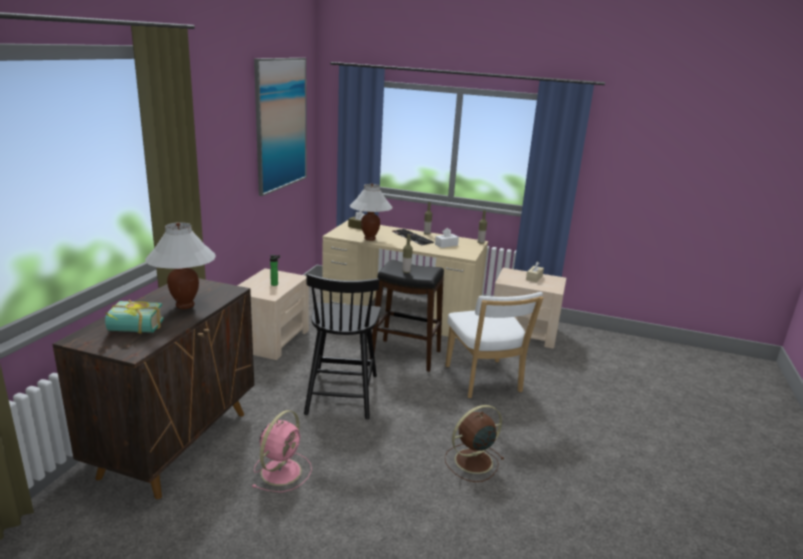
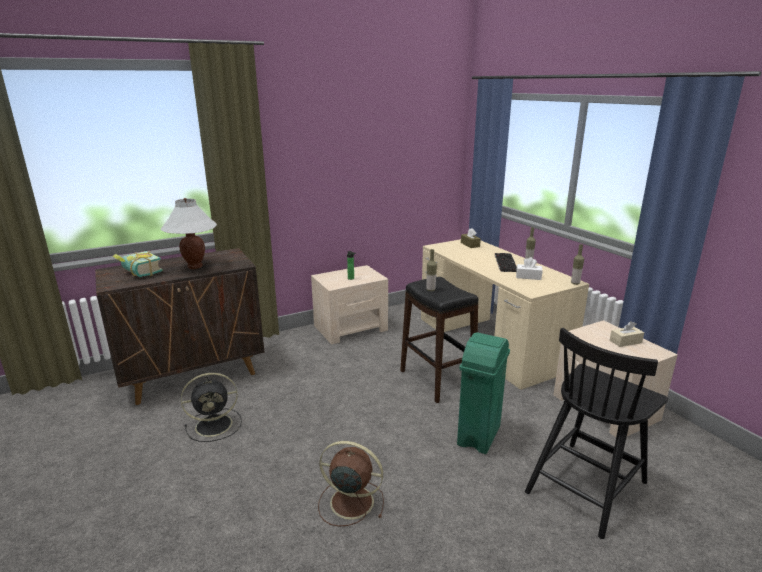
camera: 45 degrees right, 0 degrees up
(281, 124) = (403, 136): picture -> none
(282, 470) = (215, 425): pink fan -> black fan
(342, 393) = (338, 388): black chair -> black chair (586, 485)
(370, 239) = (459, 256): white table lamp -> none
(484, 381) = (478, 436): white chair -> green trash can

